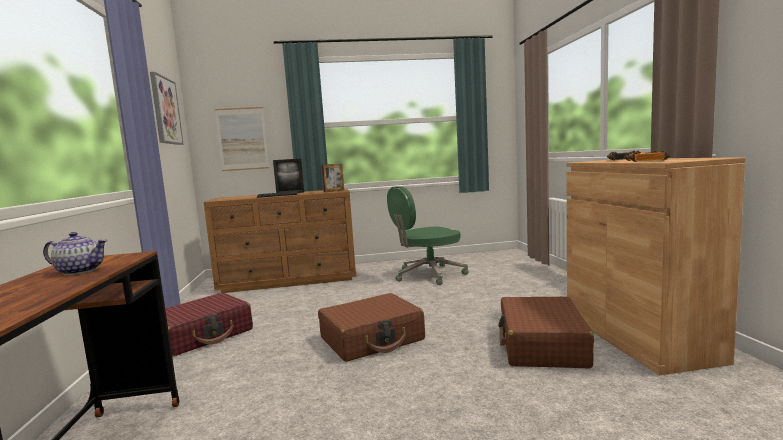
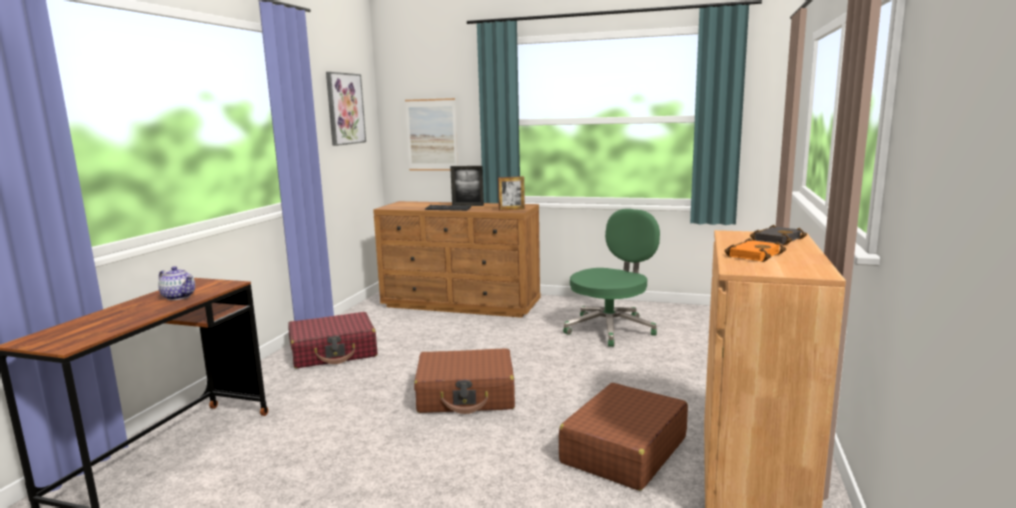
camera: 25 degrees right, 5 degrees up
(428, 275) = (611, 329): green office chair -> green office chair turned 135 degrees clockwise

